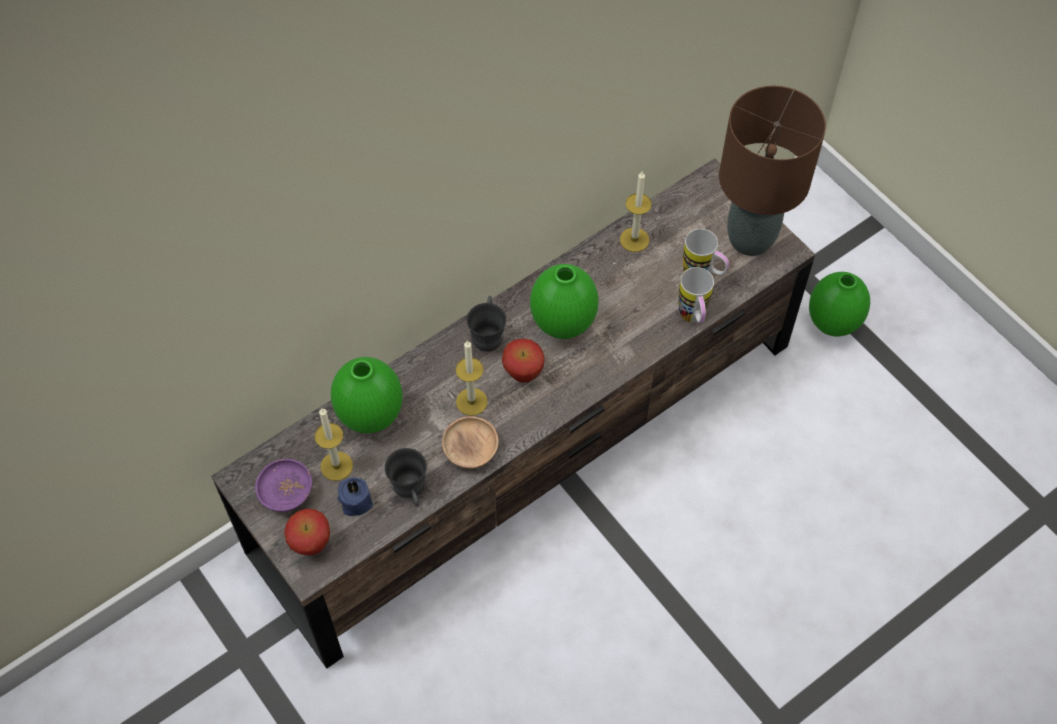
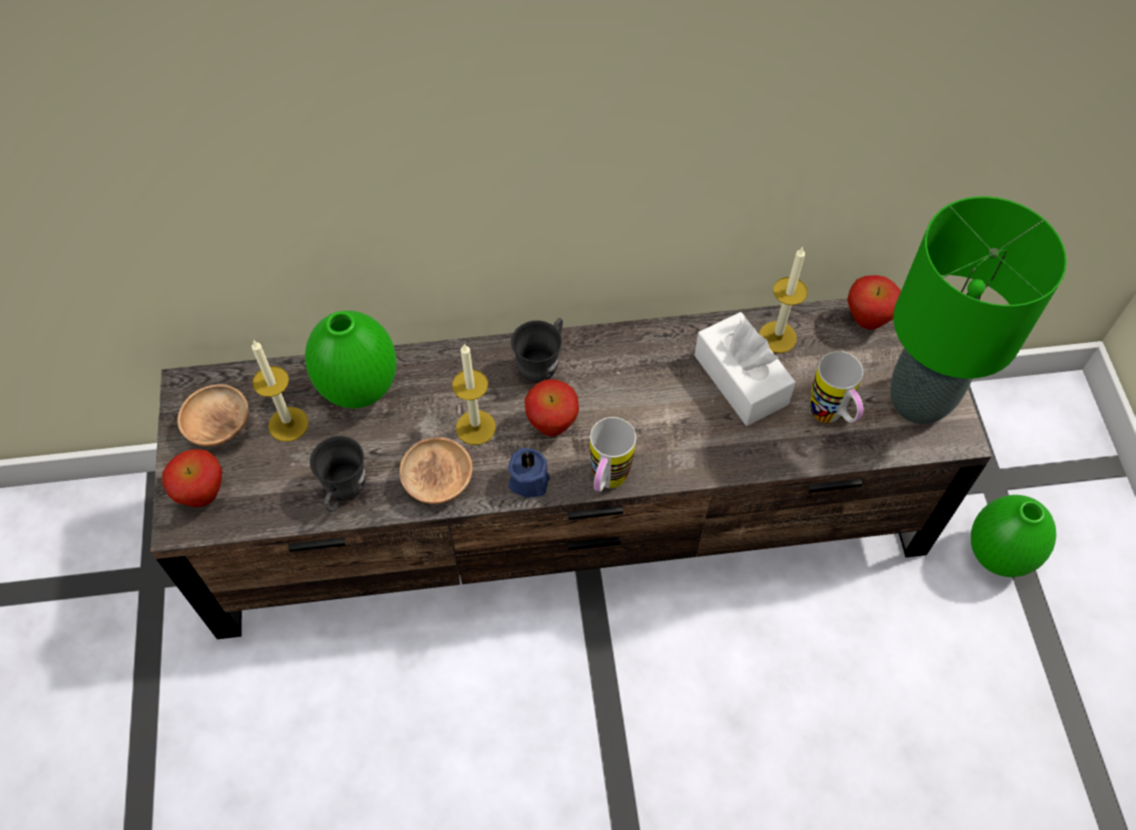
camera: 30 degrees right, 0 degrees up
(286, 493) = (219, 426): purple bowl -> brown bowl
(355, 501) = (280, 472): blue candle -> blue candle (528, 479)
(564, 325) = (634, 393): green vase -> none
(628, 280) = (740, 379): none -> white tissue box
(685, 200) = (866, 321): none -> apple
(693, 319) = (789, 460): mug -> mug (606, 483)
(750, 238) = (919, 399): brown table lamp -> green table lamp

